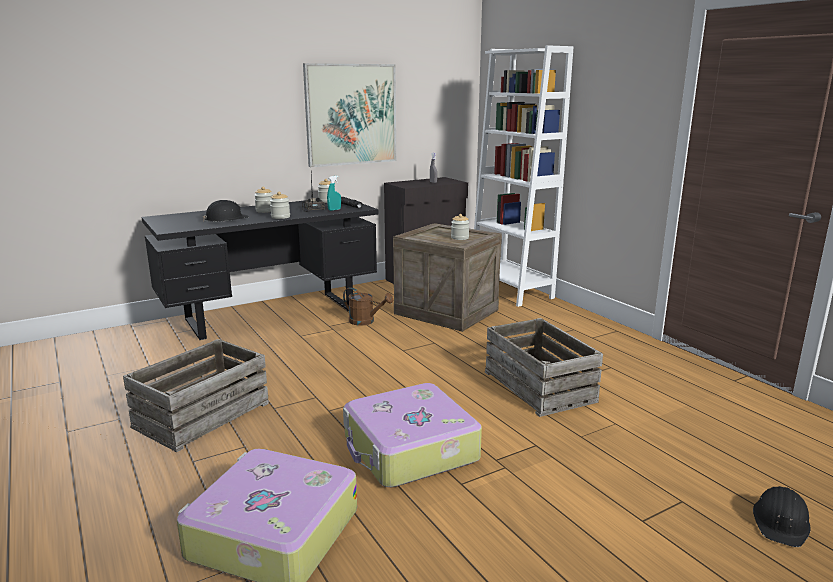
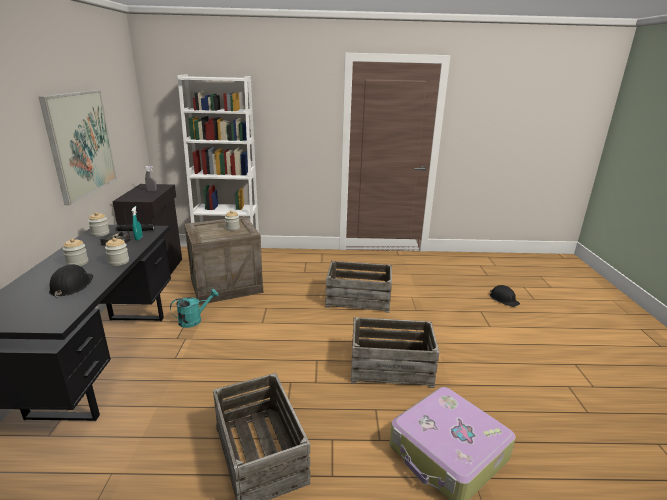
camera: 60 degrees left, 5 degrees up
(366, 321) = (194, 320): brown watering can -> turquoise watering can
(409, 450) = (390, 366): suitcase -> crate

